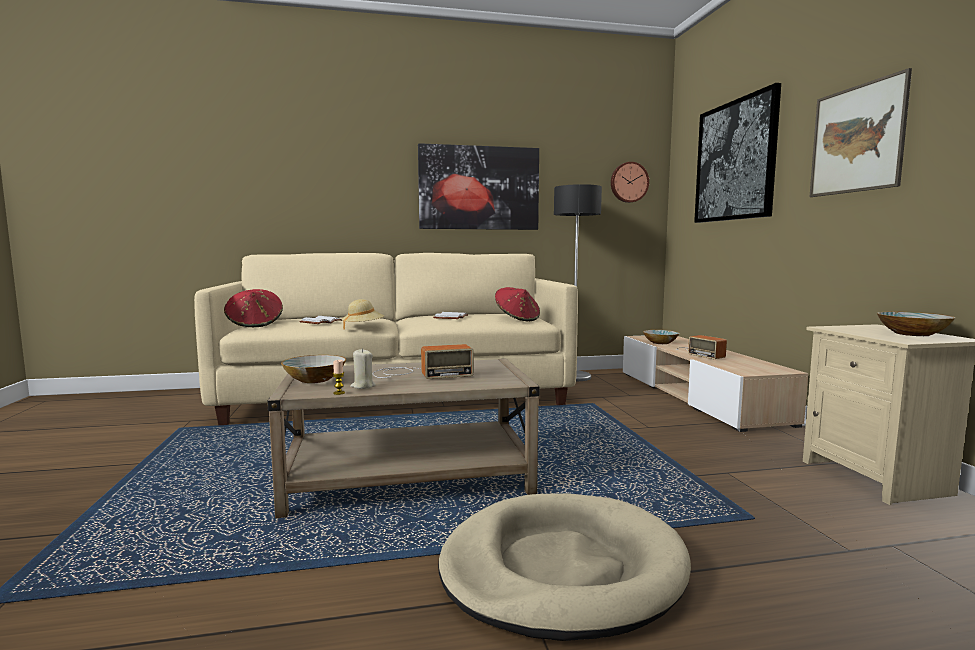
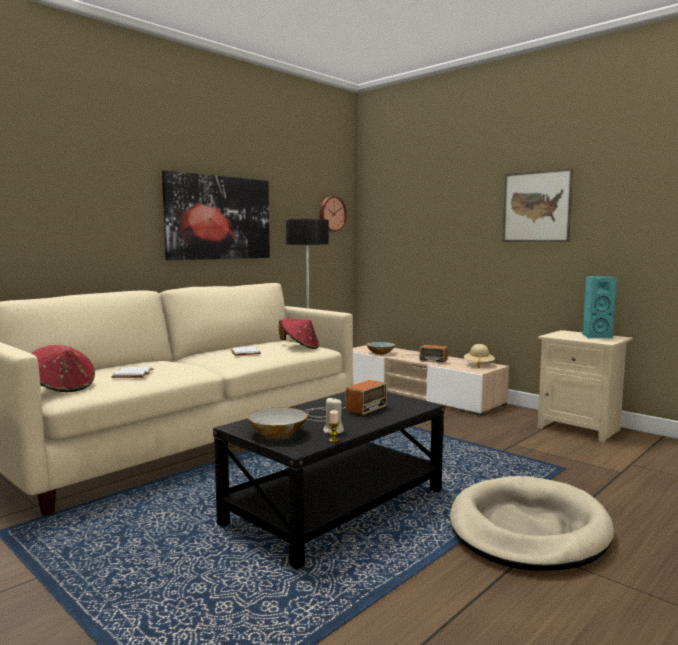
camera: 35 degrees left, 0 degrees up
(363, 328) = (188, 375): beige hat -> beige hat (478, 365)
(409, 478) = (336, 506): beige coffee table -> black coffee table
(735, 161) = (431, 206): picture -> none
(913, 334) = (595, 336): bowl -> turquoise speaker

